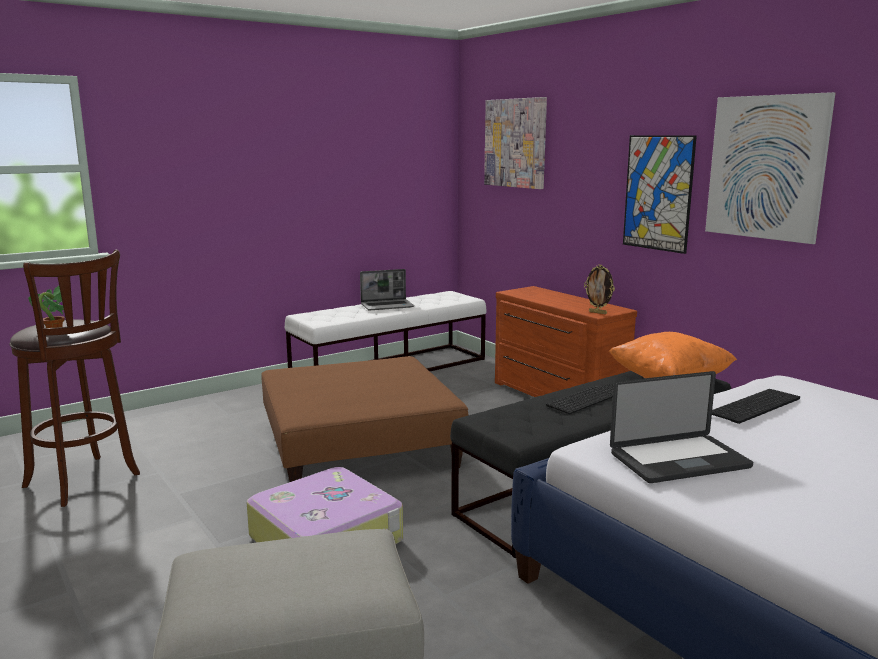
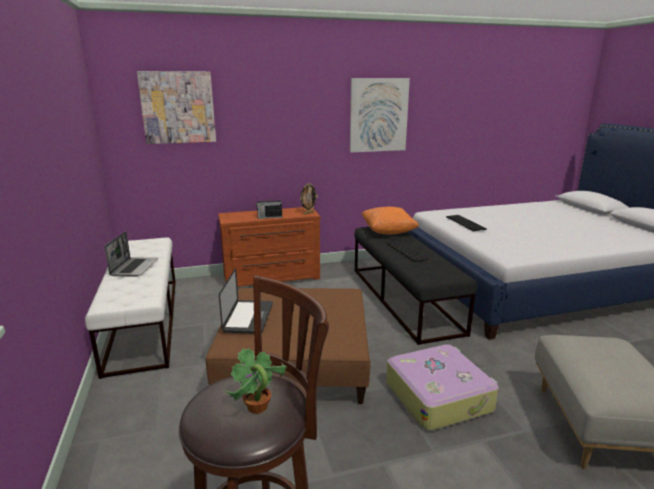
camera: 70 degrees left, 5 degrees up
(548, 302) = (269, 217): none -> radio
(658, 193) = (316, 134): picture -> none
(679, 461) = (525, 247): laptop -> laptop (248, 317)

